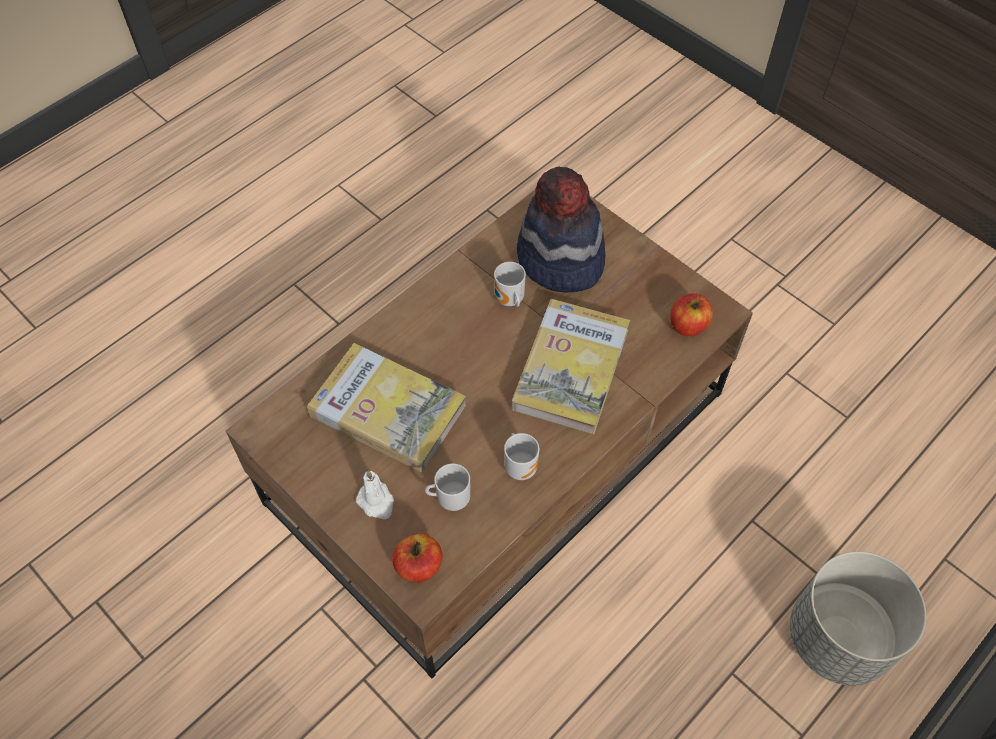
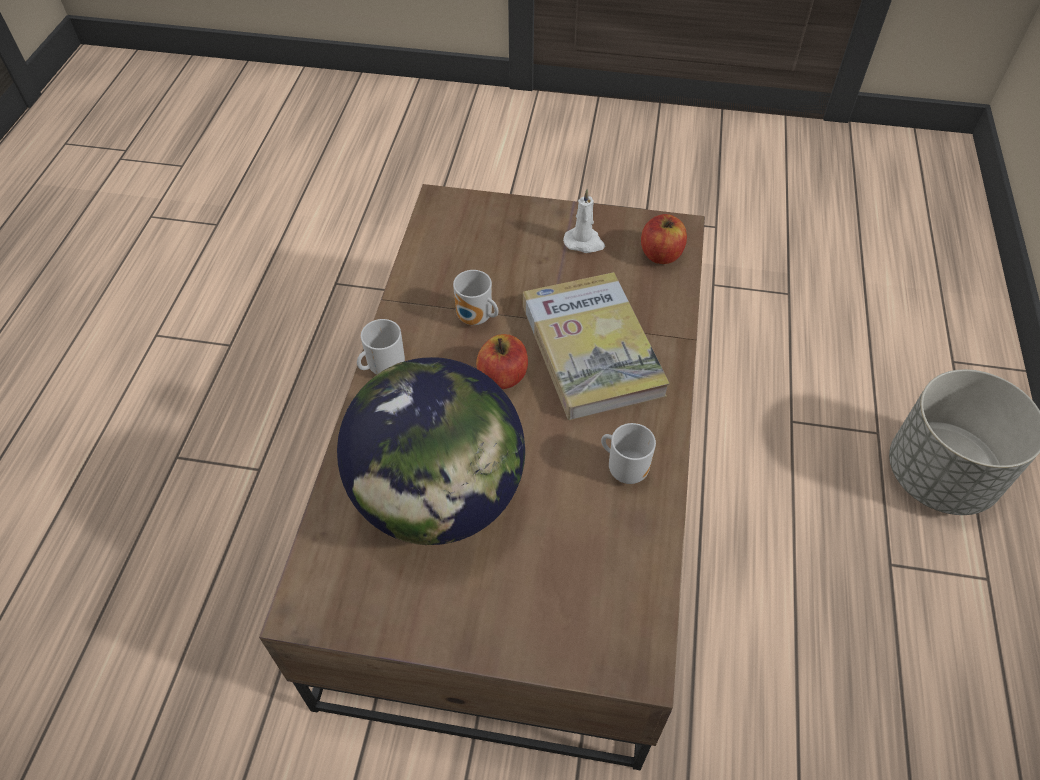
camera: 35 degrees left, 5 degrees down
(376, 502) = (508, 602): white candle -> white candle (584, 242)
(387, 410) = (439, 497): book -> globe
(419, 566) = (612, 640): apple -> apple (503, 376)
(451, 498) = (583, 545): mug -> mug (383, 367)
(560, 260) = (493, 258): hat -> none

